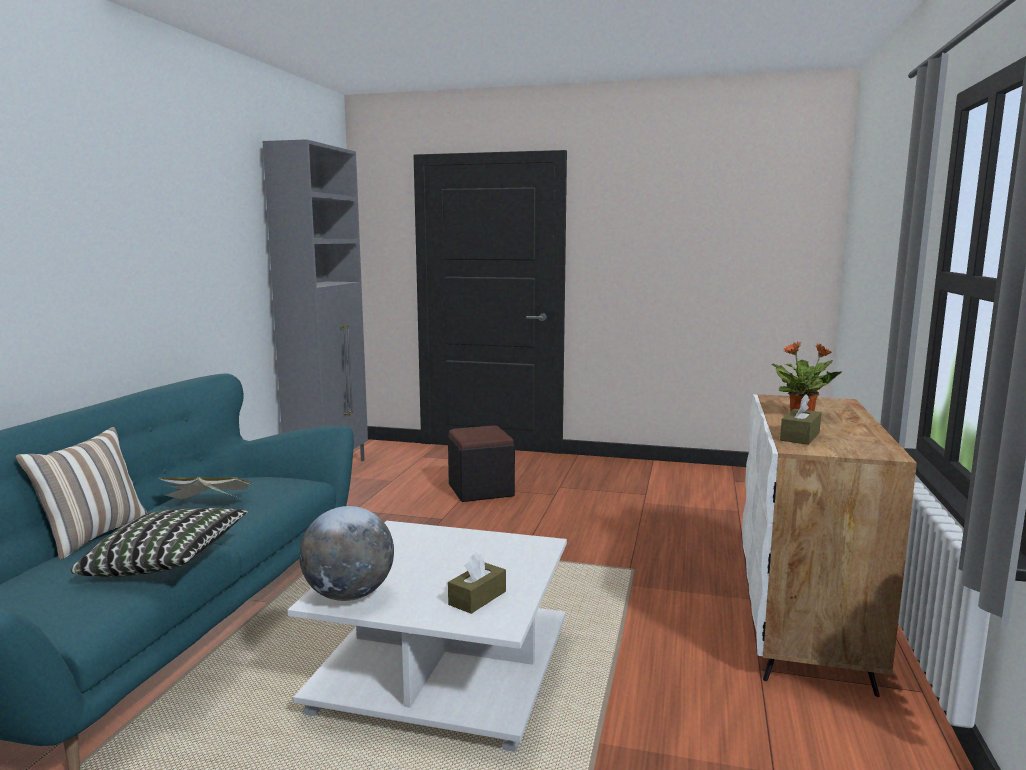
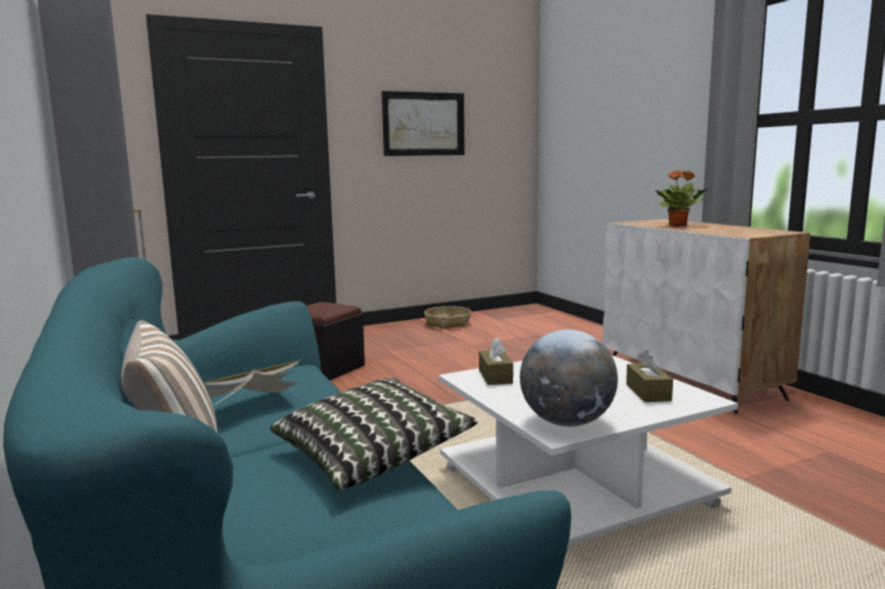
camera: 40 degrees left, 0 degrees up
(669, 473) = (447, 324): none -> basket
(675, 247) = (423, 124): none -> picture
(800, 436) = (724, 232): brown tissue box -> brown tissue box (495, 376)

